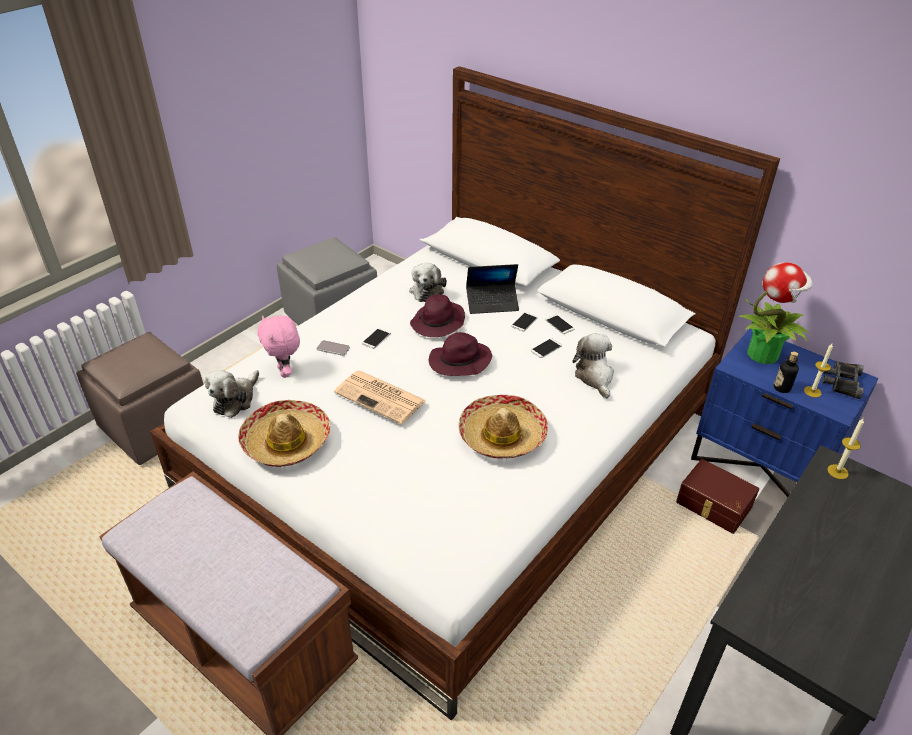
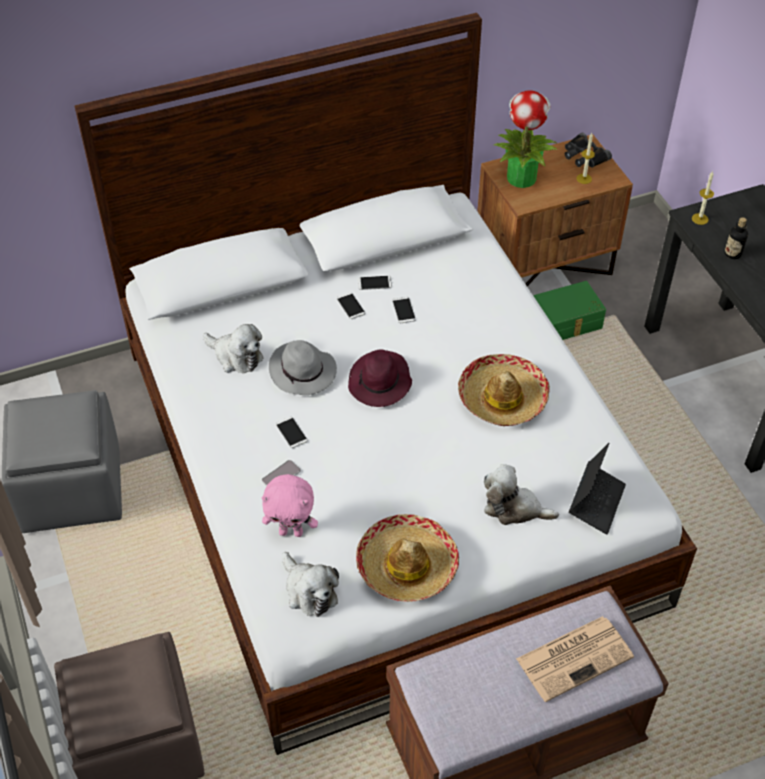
camera: 60 degrees left, 10 degrees up
(381, 397) = (393, 464): newspaper -> newspaper (575, 657)
(438, 323) = (303, 372): purple hat -> grey hat
(492, 303) = (300, 315): laptop -> laptop (596, 502)
(594, 377) = (467, 298): plush toy -> plush toy (514, 508)
(713, 506) = (567, 322): brown storage box -> green storage box
(762, 465) = (544, 265): blue nightstand -> brown nightstand
(781, 388) = (568, 192): bottle -> bottle (732, 253)

